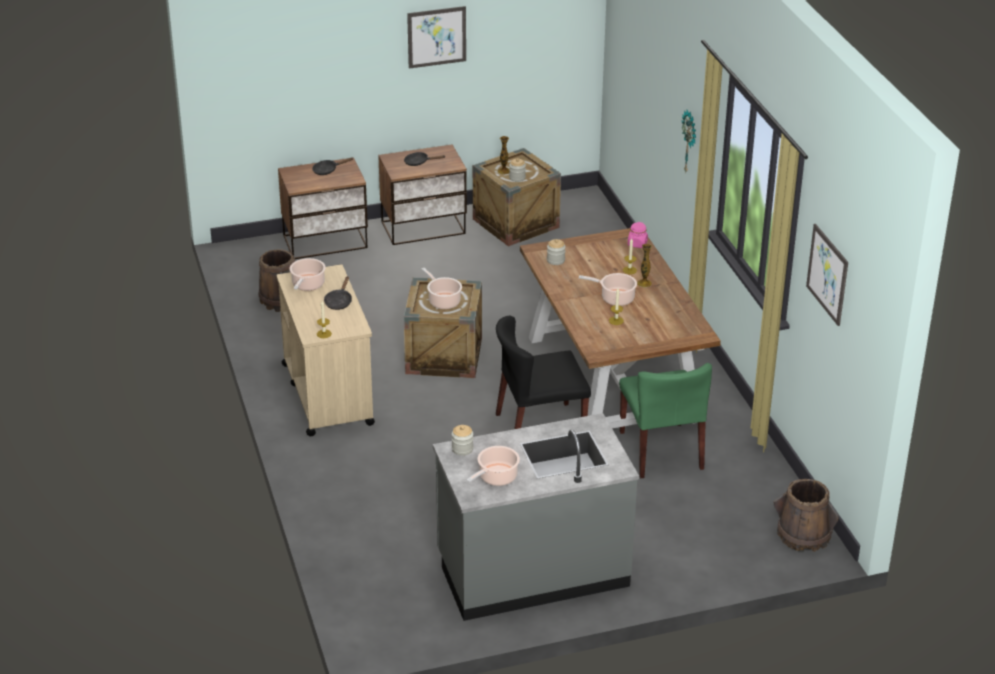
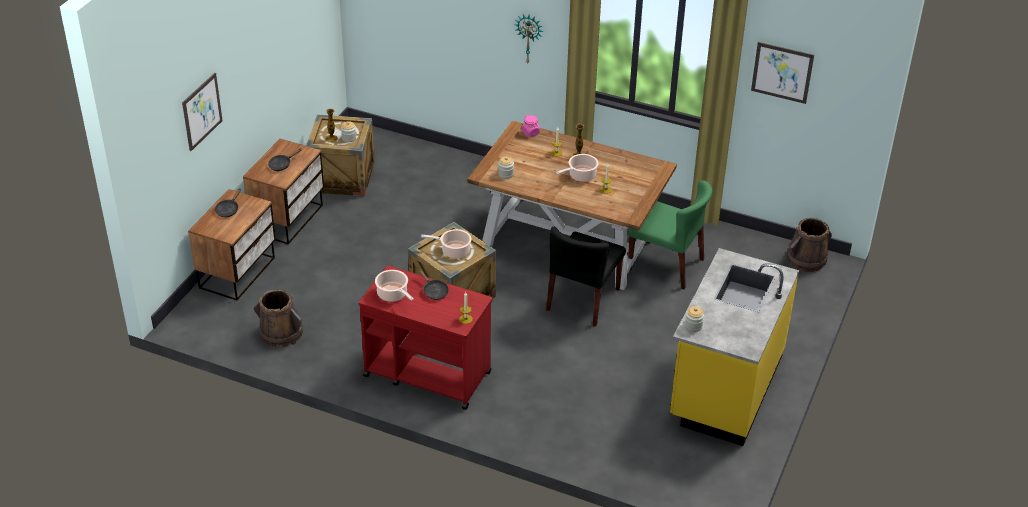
camera: 50 degrees left, 5 degrees up
(327, 393) = (426, 374): beige cart -> red cart
(436, 37) = (258, 51): picture -> picture (202, 111)
(496, 478) = (740, 328): cooking pot -> none
(532, 570) = (725, 387): grey counter -> yellow counter

